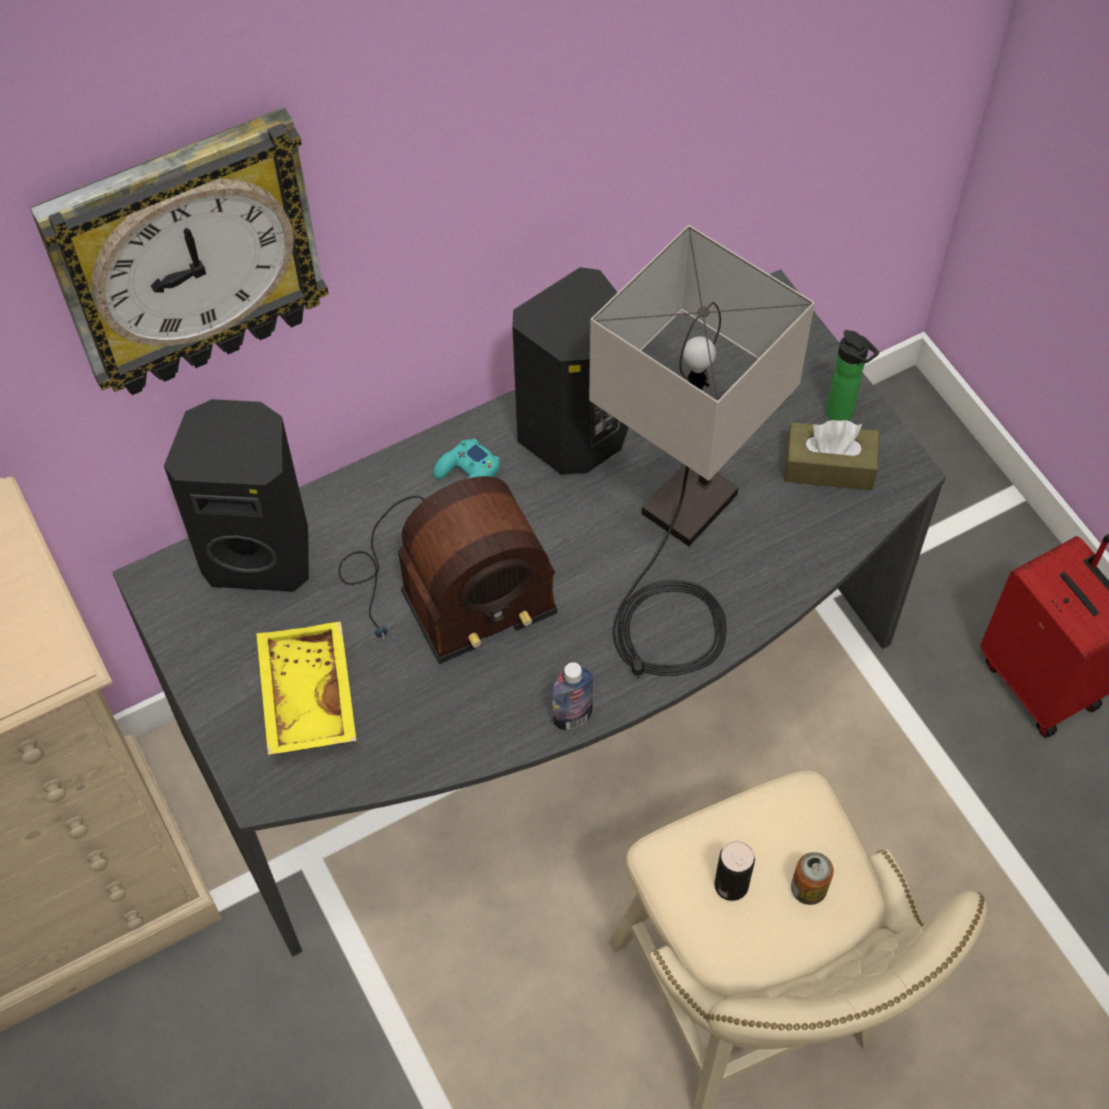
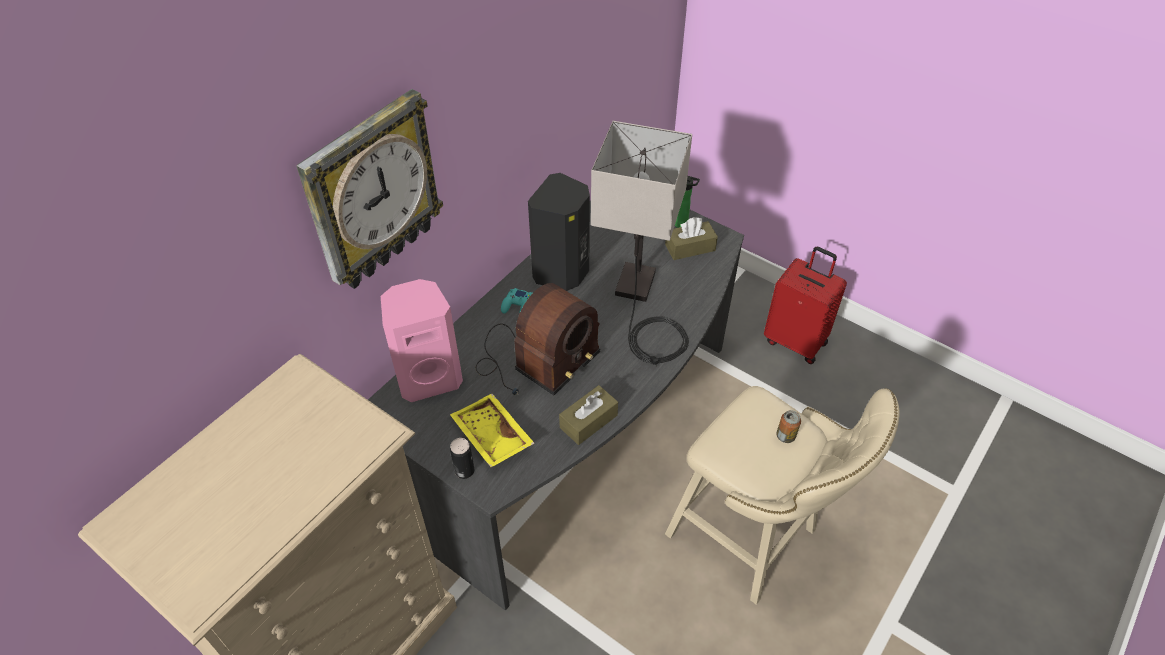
camera: 25 degrees left, 10 degrees down
(260, 552) = (429, 377): black speaker -> pink speaker
(472, 733) = (588, 421): none -> brown tissue box
(573, 717) = (634, 395): bottle -> none
(731, 885) = (749, 448): can -> can (464, 471)

